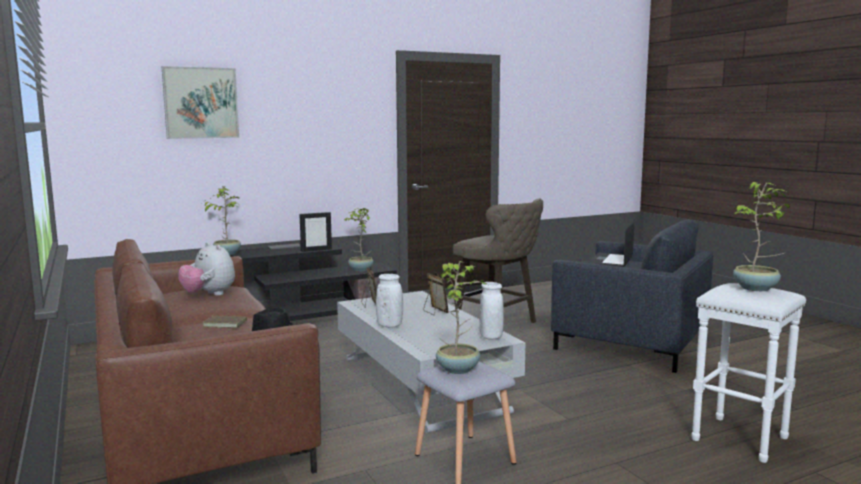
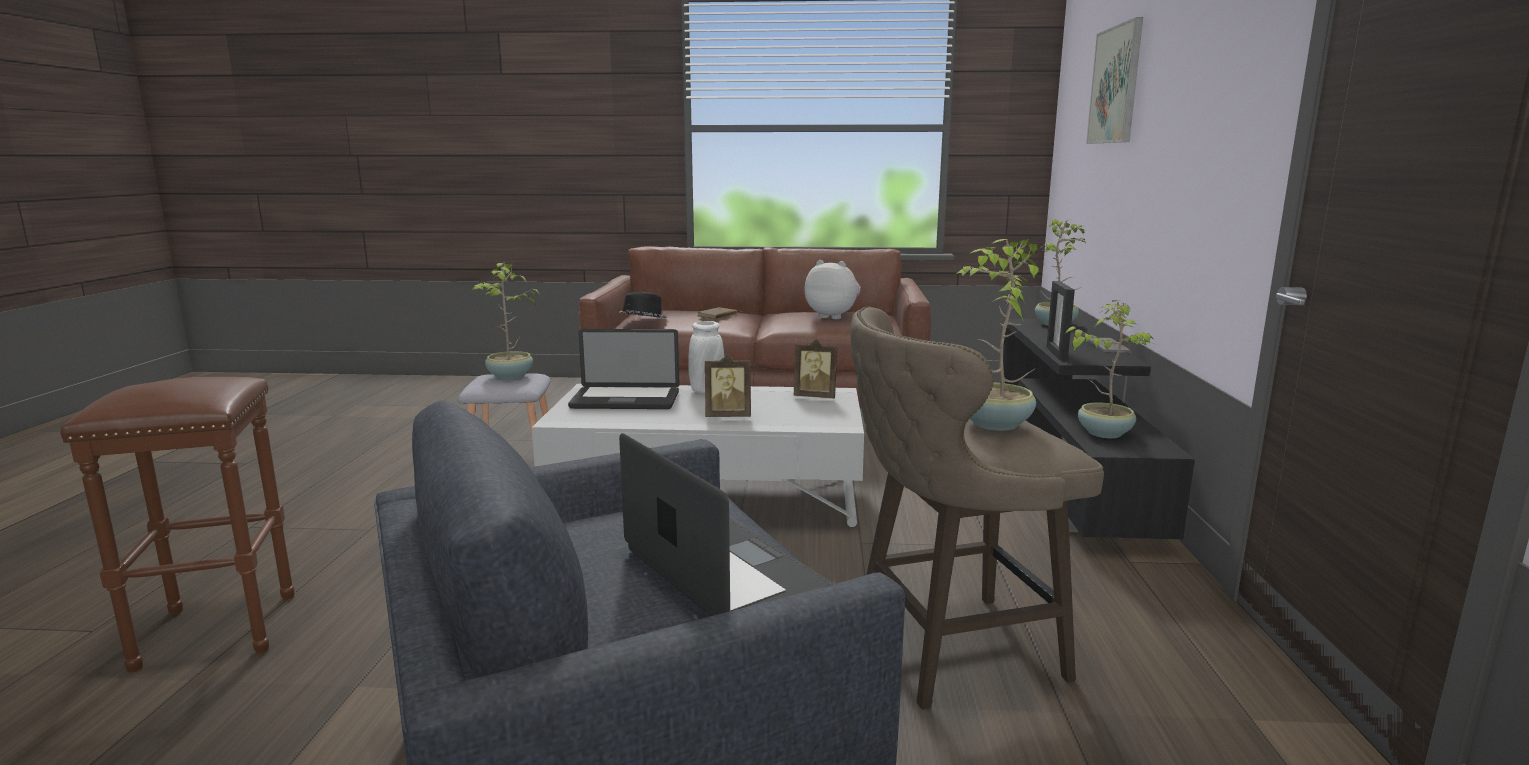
camera: 120 degrees right, 5 degrees up
(209, 295) = (833, 316): plush toy -> plush toy turned 45 degrees clockwise
(440, 337) = (625, 400): none -> laptop
(491, 337) = (580, 417): white vase -> none
(741, 439) = (215, 629): white stool -> brown stool
(756, 288) = (161, 383): potted plant -> potted plant (993, 424)

